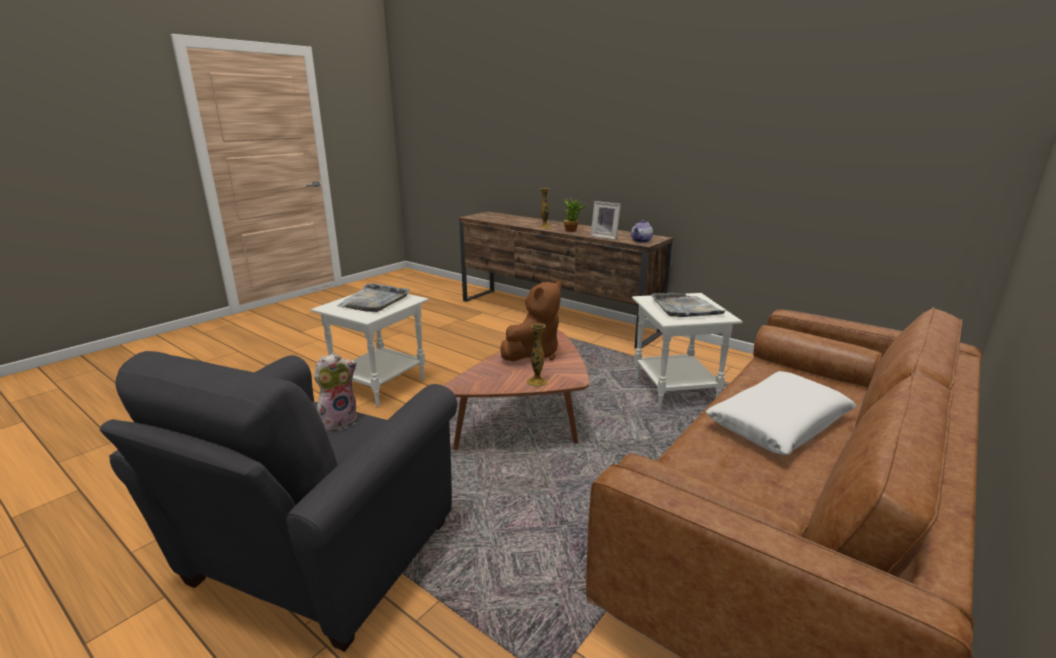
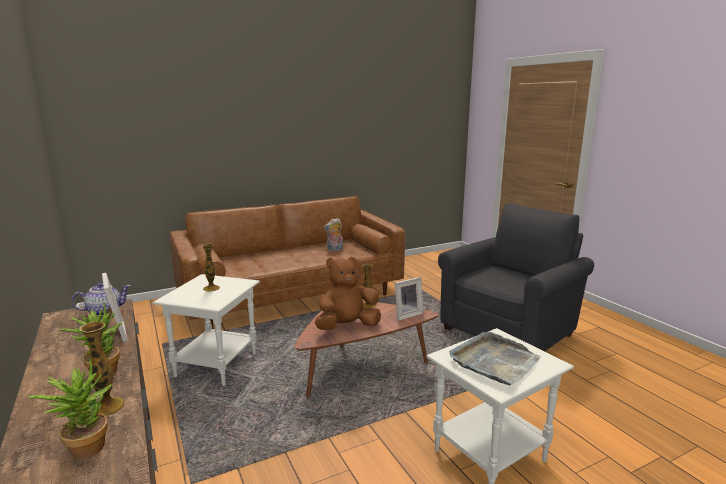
camera: 155 degrees left, 5 degrees down
(339, 421) = (500, 285): plush toy -> plush toy (334, 250)
(478, 380) = (407, 314): none -> picture frame
(531, 223) = (84, 447): none -> potted plant
(685, 308) = (211, 288): grey tray -> vase
(778, 423) = (286, 258): white pillow -> none

